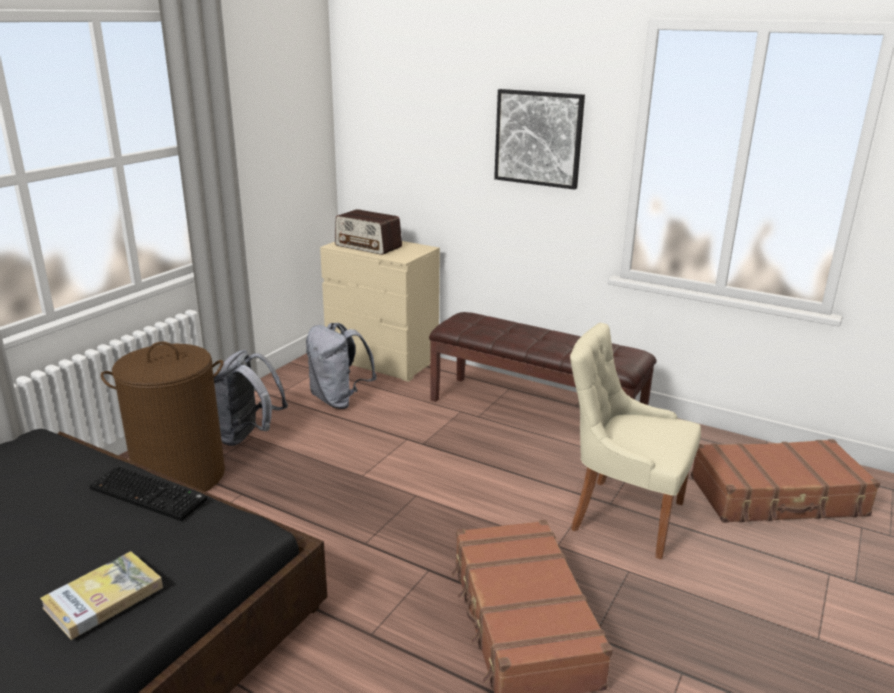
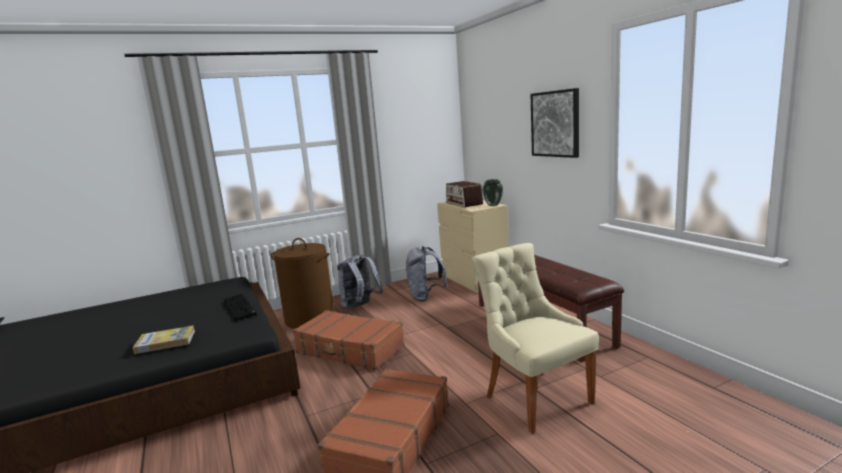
camera: 35 degrees right, 10 degrees down
(422, 249) = (493, 205): none -> vase
(778, 497) = (693, 421): brown suitcase -> brown suitcase (349, 350)

